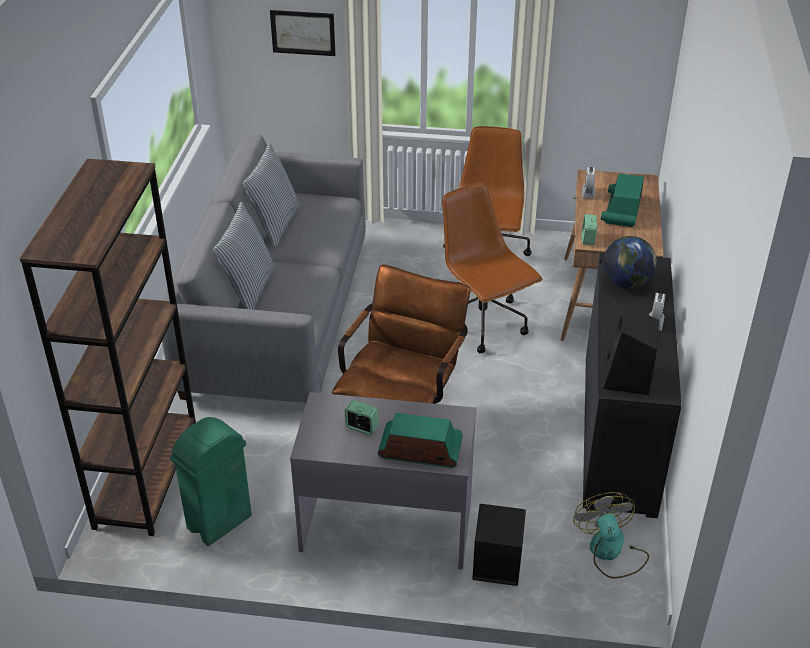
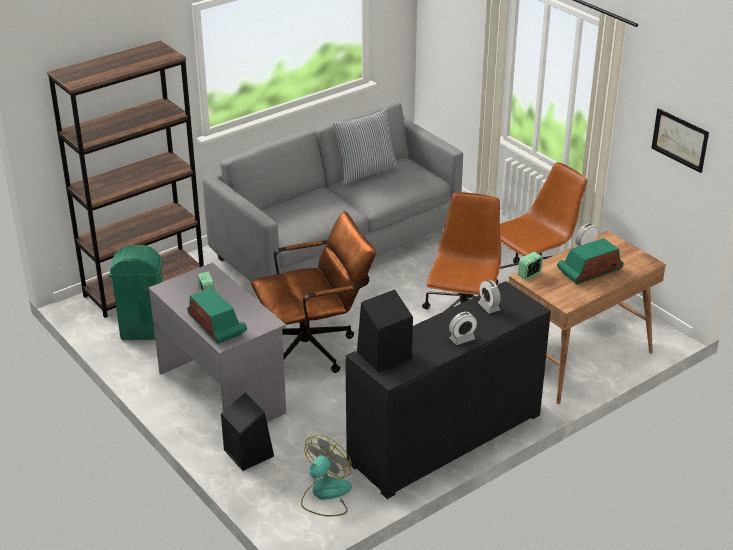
camera: 45 degrees right, 5 degrees down
(249, 289) = (291, 200): pillow -> none
(303, 32) = (468, 35): picture -> picture (680, 140)
(627, 282) = (488, 307): globe -> alarm clock

